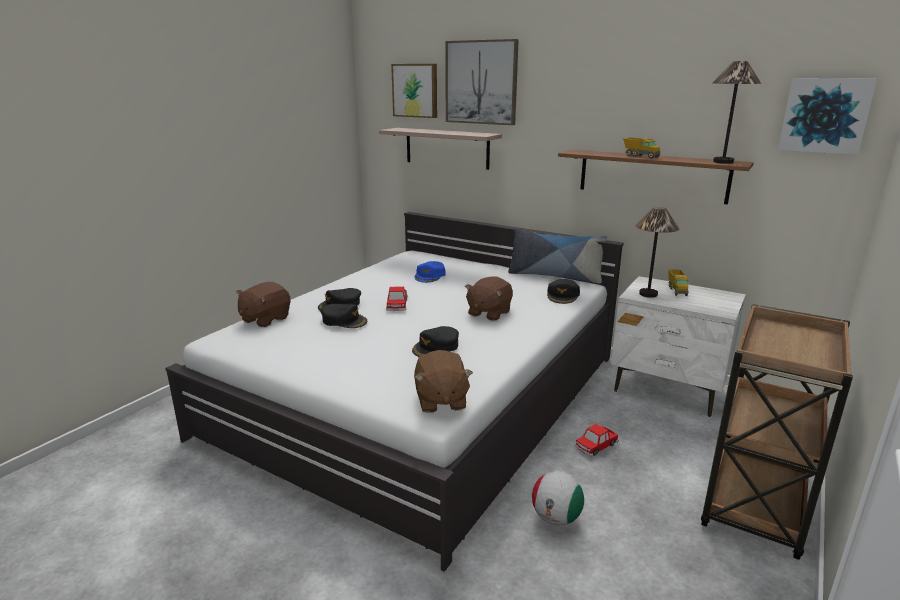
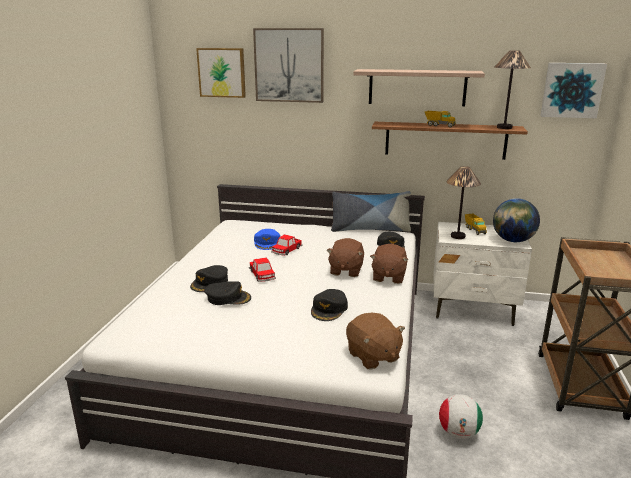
camera: 20 degrees left, 0 degrees up
(265, 319) = (148, 309): brown plush toy -> brown plush toy (388, 277)
(447, 148) = (256, 124): shelf -> shelf (417, 87)
(596, 445) = (450, 366): toy car -> toy car (286, 250)
(717, 307) = (512, 240): none -> globe

